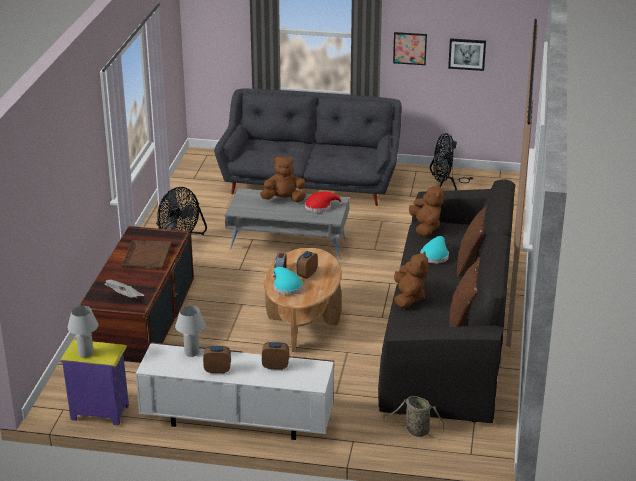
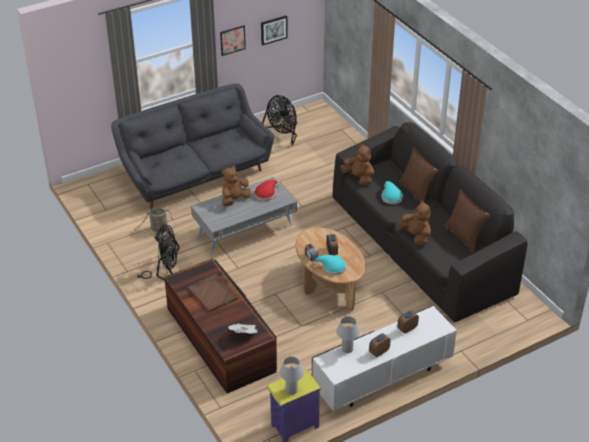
camera: 40 degrees left, 10 degrees up
(415, 431) = (483, 323): basket -> basket (158, 229)

